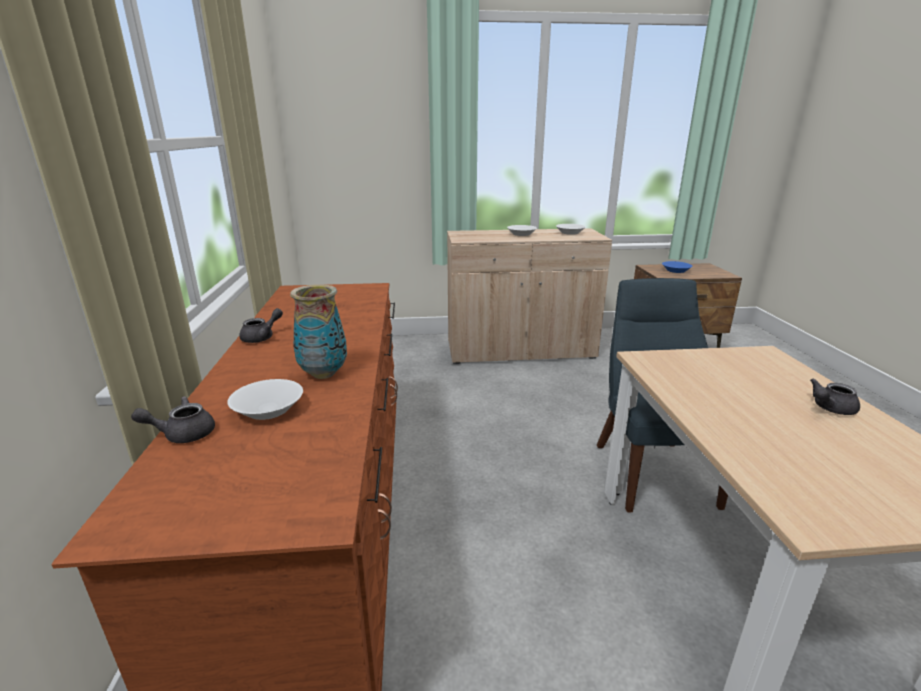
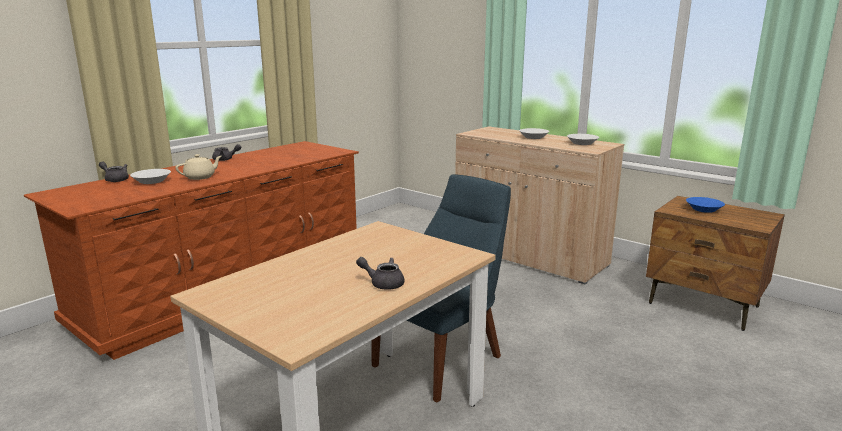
camera: 45 degrees right, 5 degrees down
(323, 374) = (200, 177): vase -> beige teapot

